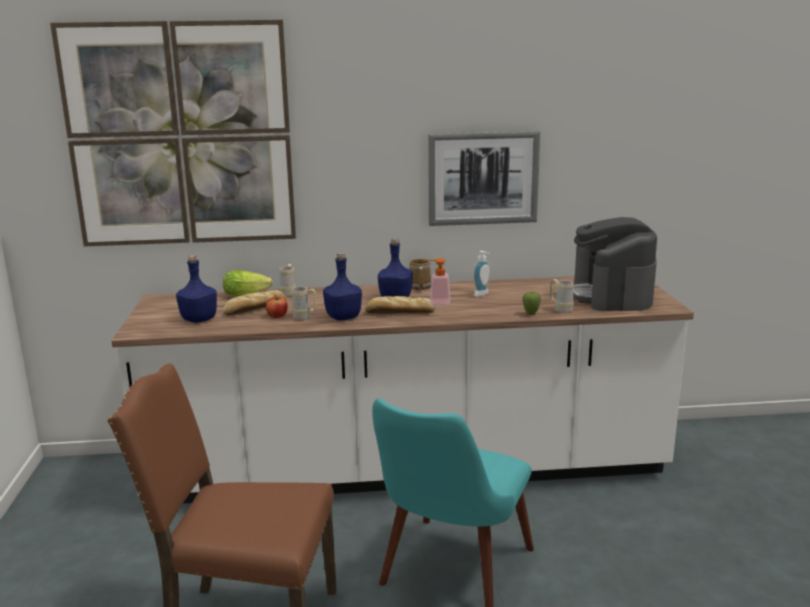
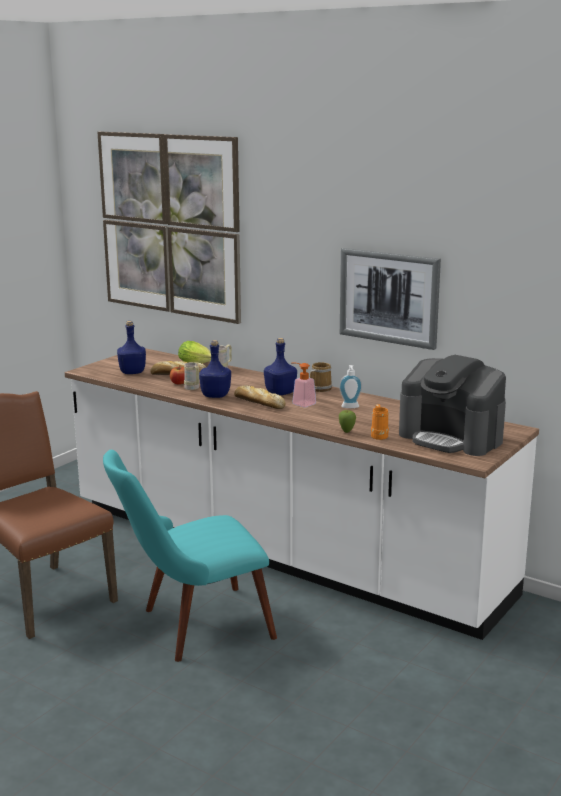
camera: 40 degrees right, 0 degrees up
(560, 309) = (379, 435): beige mug -> orange mug
(611, 295) = (451, 437): coffee machine -> coffee machine turned 90 degrees counterclockwise

